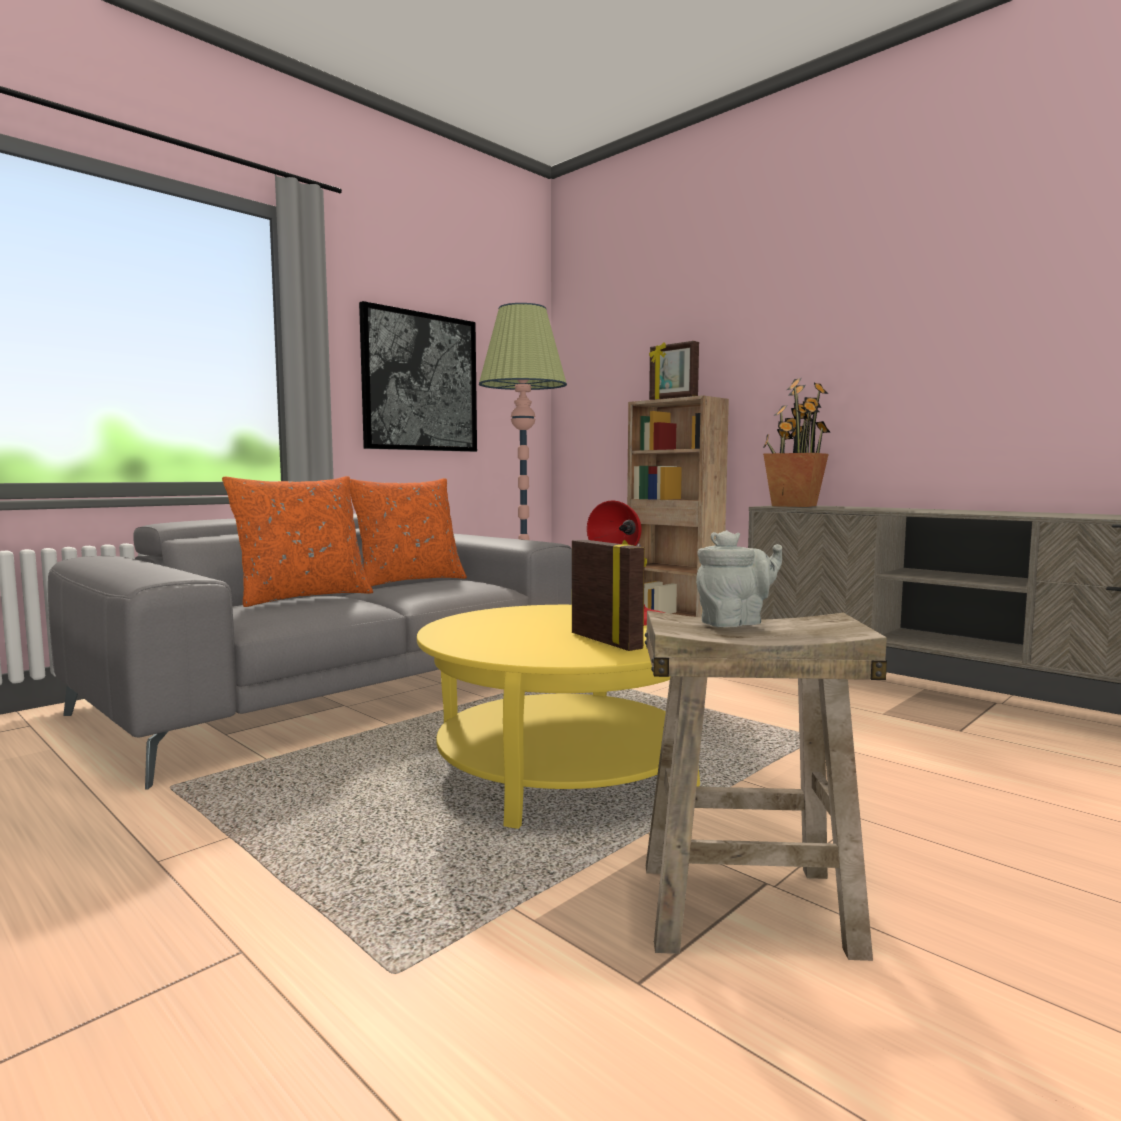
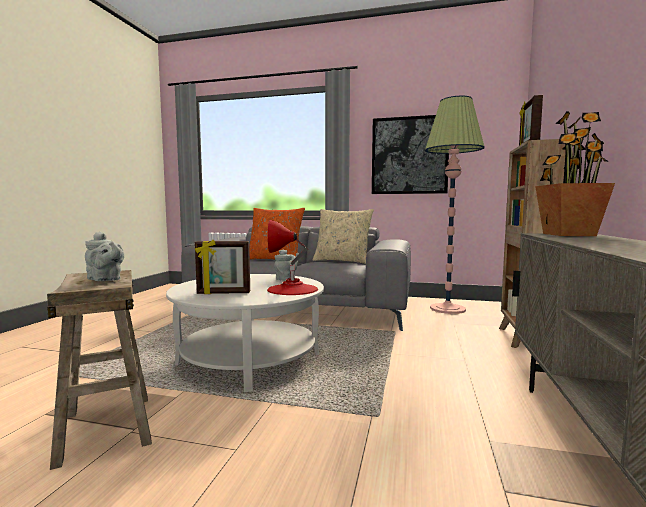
camera: 60 degrees right, 0 degrees up
(409, 581) = (342, 261): orange pillow -> beige pillow
(534, 611) = (286, 278): none -> grey teapot
(563, 769) = (249, 359): yellow coffee table -> white coffee table
(607, 641) = (223, 293): picture frame -> picture frame turned 60 degrees clockwise

